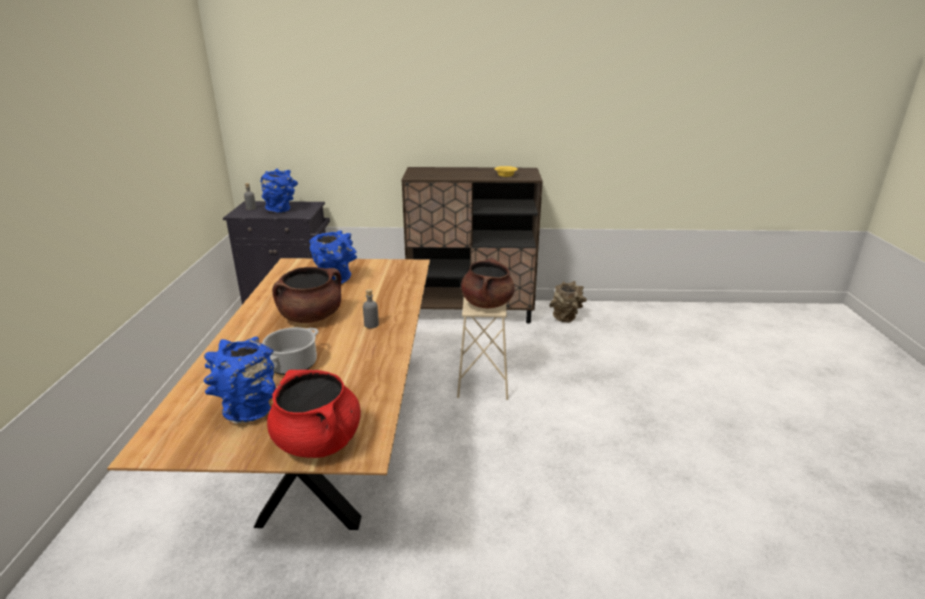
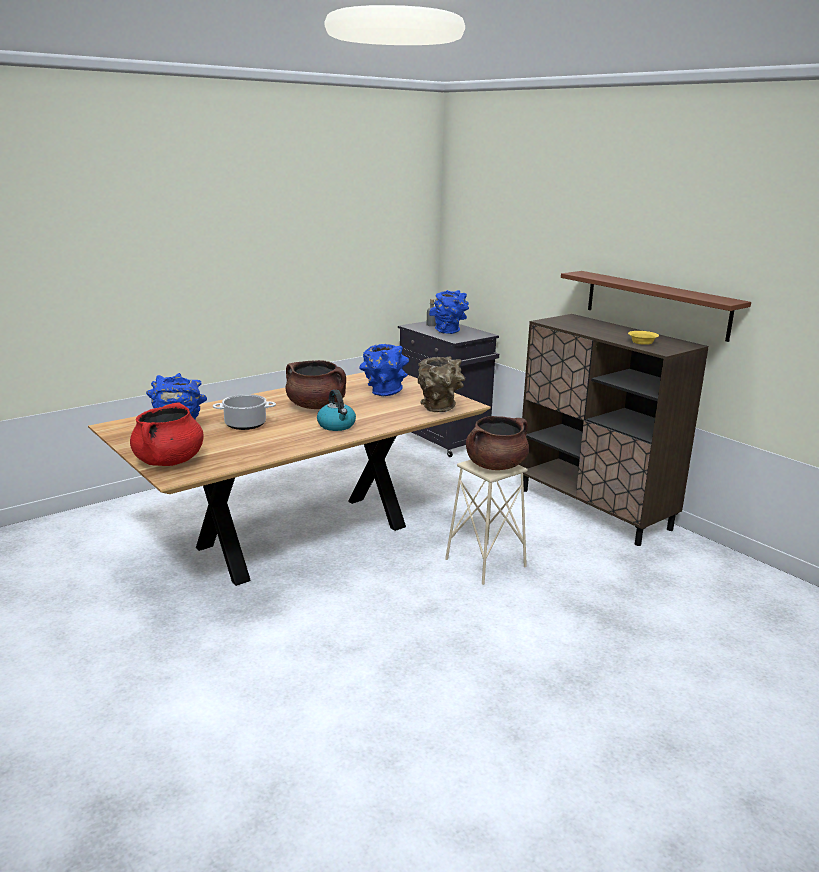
camera: 50 degrees right, 5 degrees down
(371, 325) = (337, 426): grey bottle -> kettle
(484, 145) = (656, 304): none -> brown shelf
(566, 318) = (691, 563): brown vase -> brown vase (439, 409)

